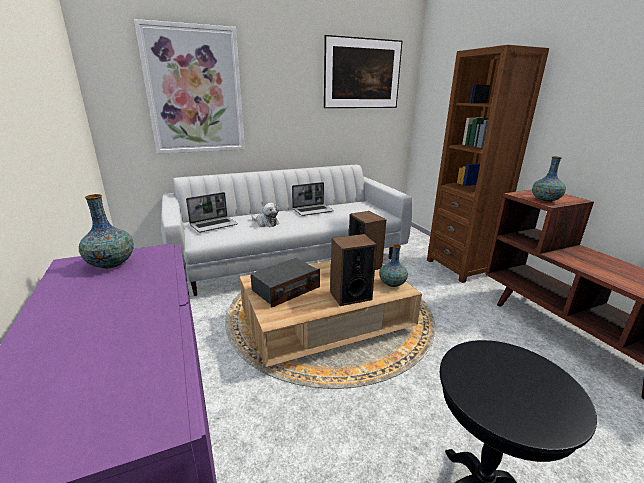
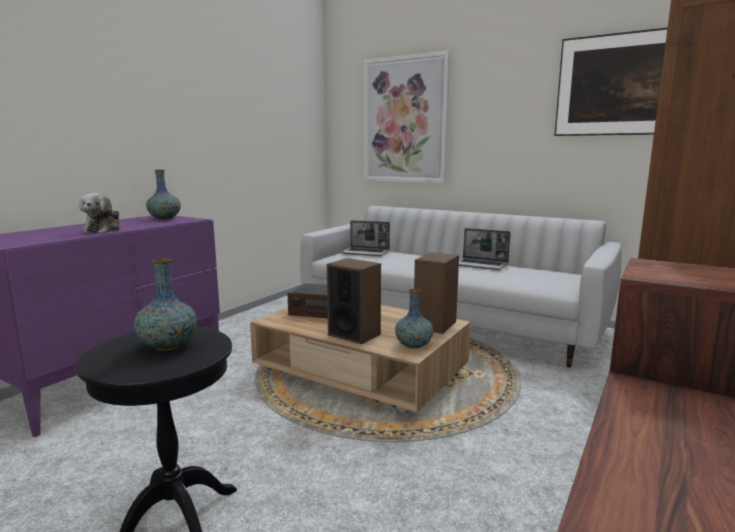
camera: 55 degrees right, 10 degrees down
(266, 223) = (406, 261): plush toy -> plush toy (103, 229)
(545, 200) = (662, 274): vase -> vase (168, 346)

